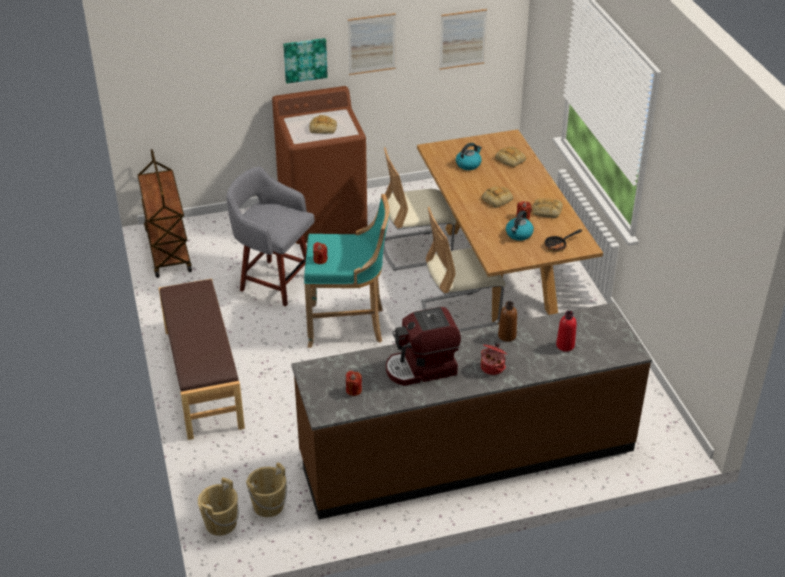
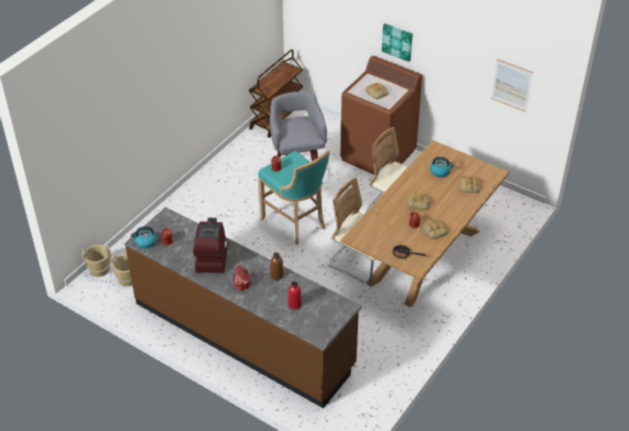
camera: 50 degrees right, 5 degrees up
(202, 378) = (192, 196): brown bench -> none
(371, 44) = (444, 54): picture -> none
(422, 369) = (211, 257): coffee machine -> coffee machine turned 60 degrees clockwise
(519, 234) = (394, 232): kettle -> kettle (145, 242)

